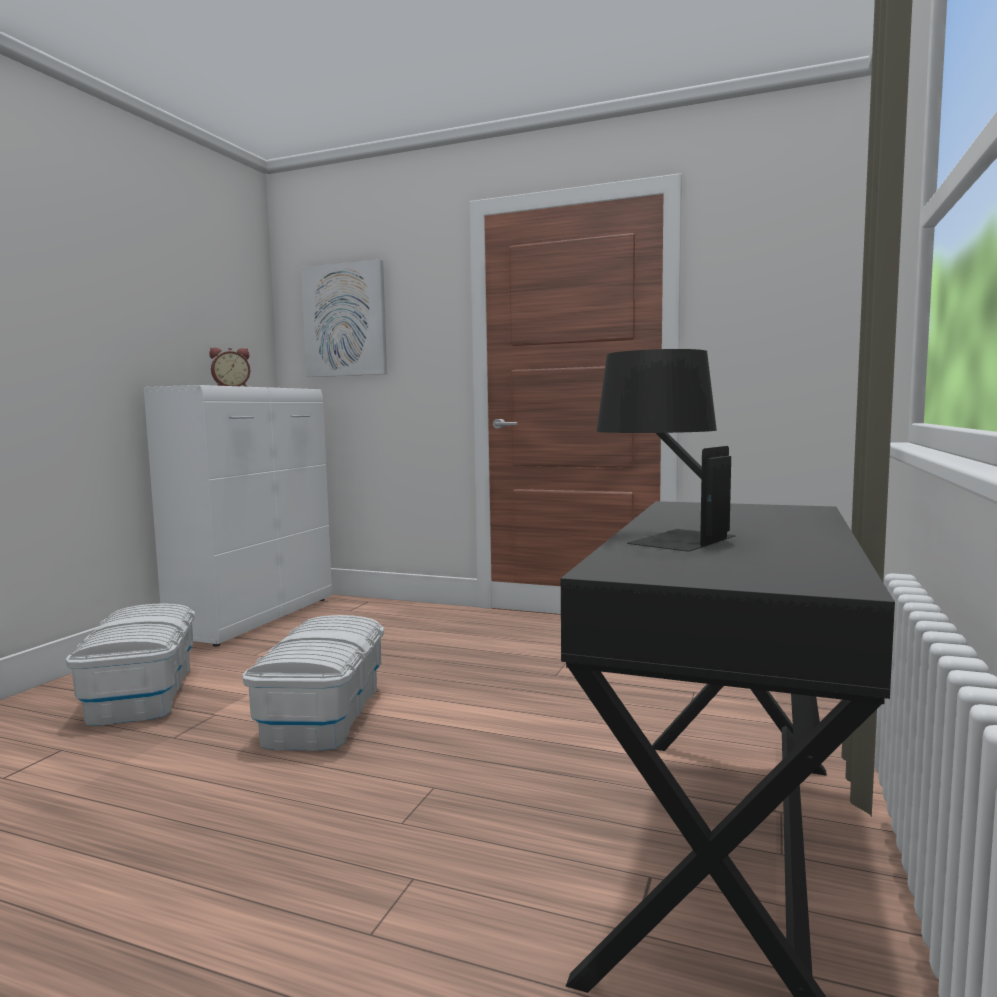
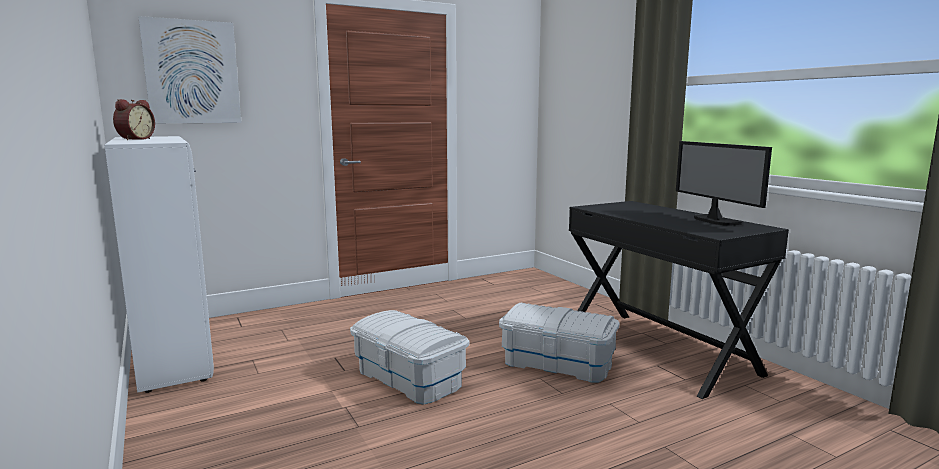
camera: 50 degrees left, 5 degrees up
(142, 693) = (250, 423): white storage box -> white storage box (557, 363)
(661, 537) = (663, 222): black table lamp -> none
(786, 553) = (714, 221): none -> monitor

